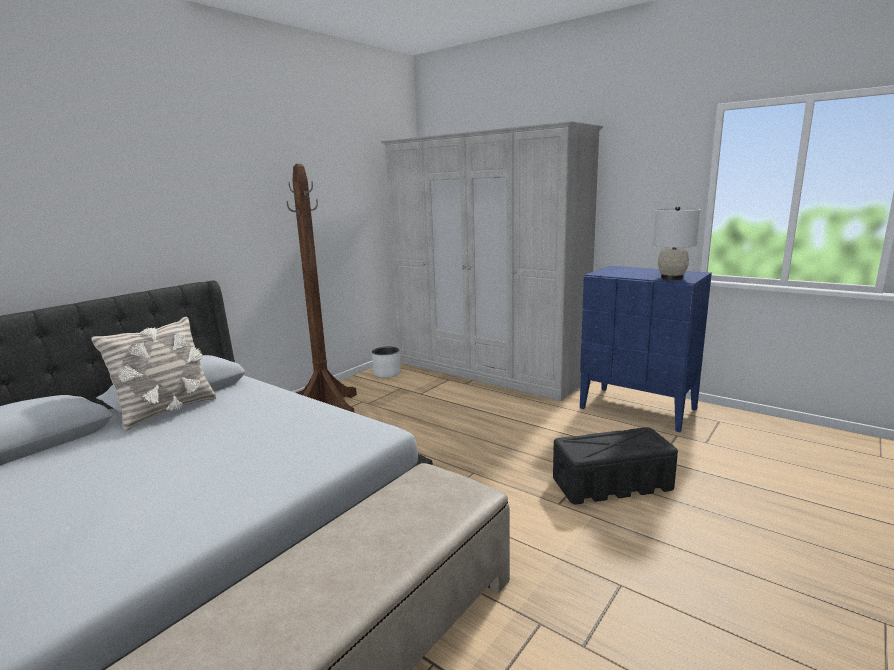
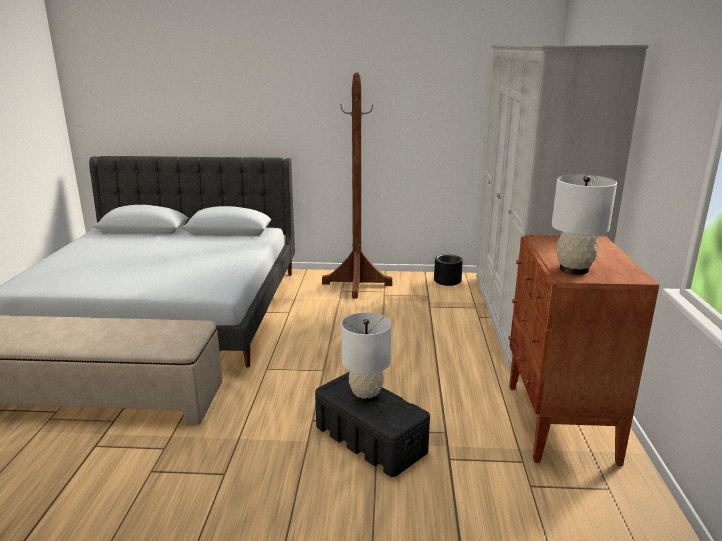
camera: 55 degrees right, 5 degrees up
(167, 411) = (204, 236): beige pillow -> none
(387, 373) = (447, 281): white planter -> black planter
(605, 443) = (365, 395): none -> white table lamp
(637, 409) = (557, 423): blue dresser -> brown dresser

